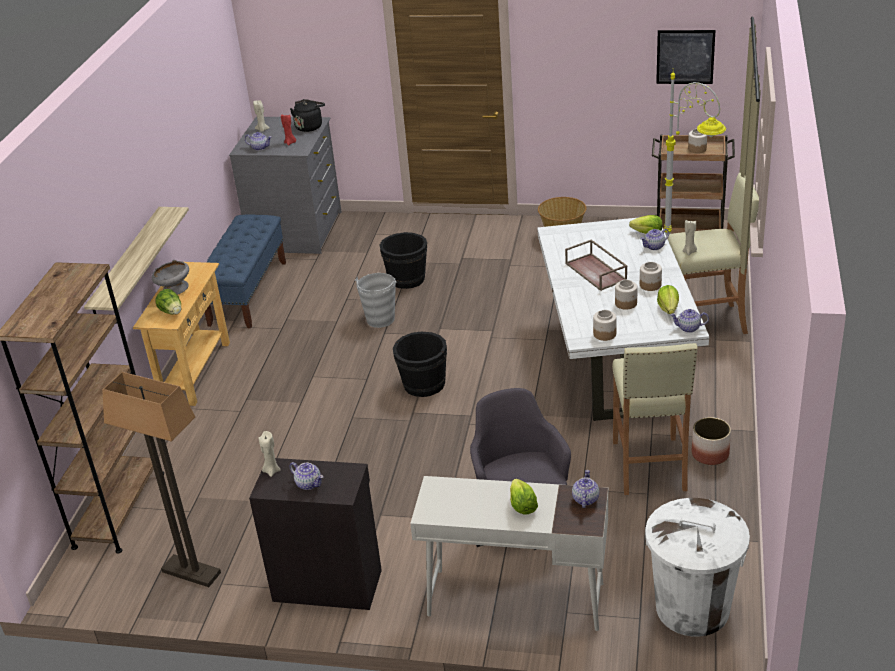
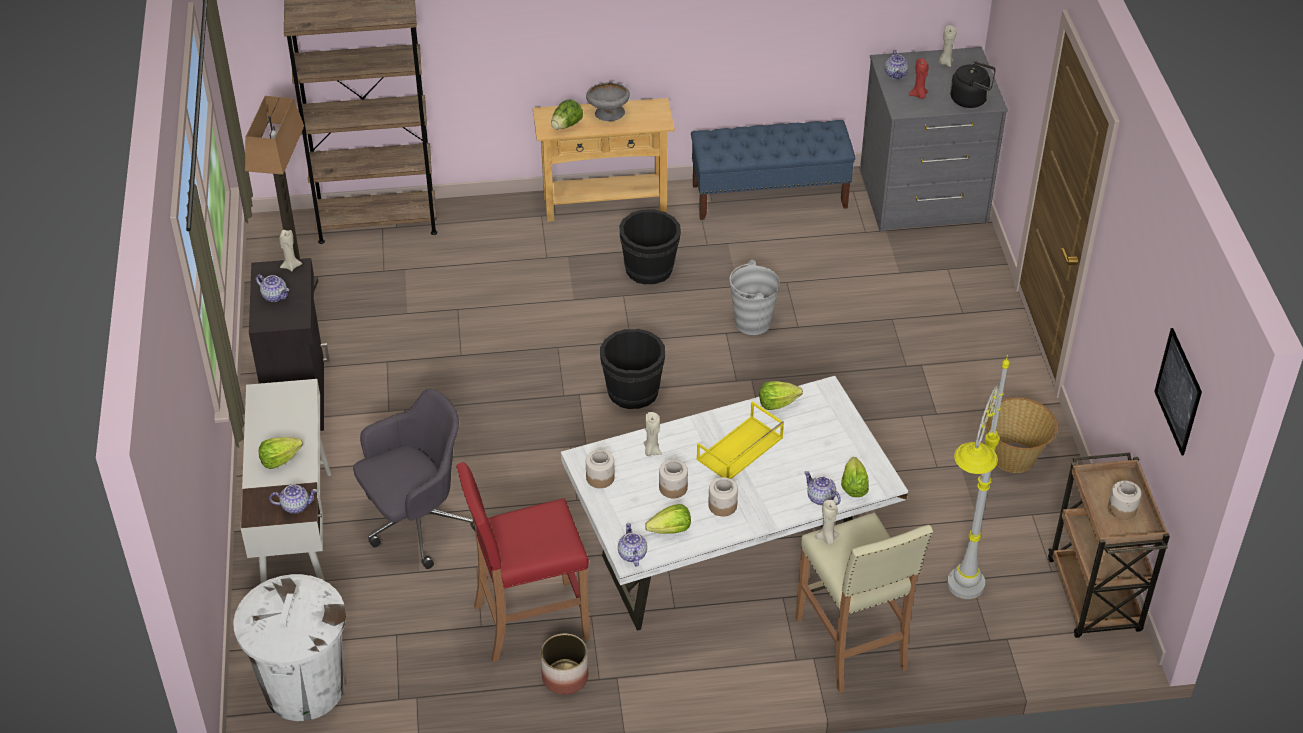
camera: 70 degrees right, 10 degrees up
(127, 267) = (556, 55): shelf -> none
(309, 484) = (275, 296): teapot -> teapot turned 75 degrees counterclockwise
(407, 279) = (850, 324): black bucket -> black bucket (650, 269)
(555, 252) = (777, 403): none -> lettuce
(584, 308) = (651, 451): none -> beige candle
(596, 272) = (740, 450): brown tray -> yellow tray
(649, 466) = (529, 621): beige stool -> red stool

